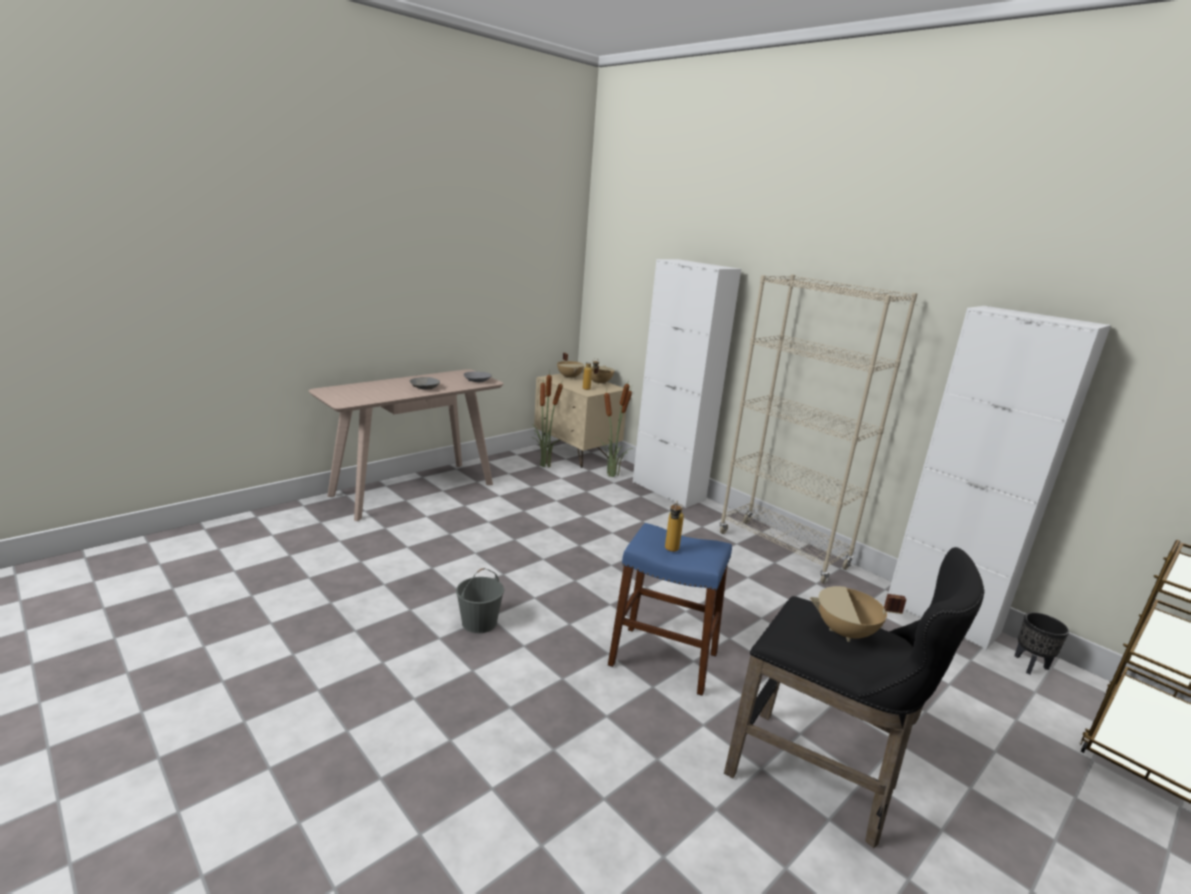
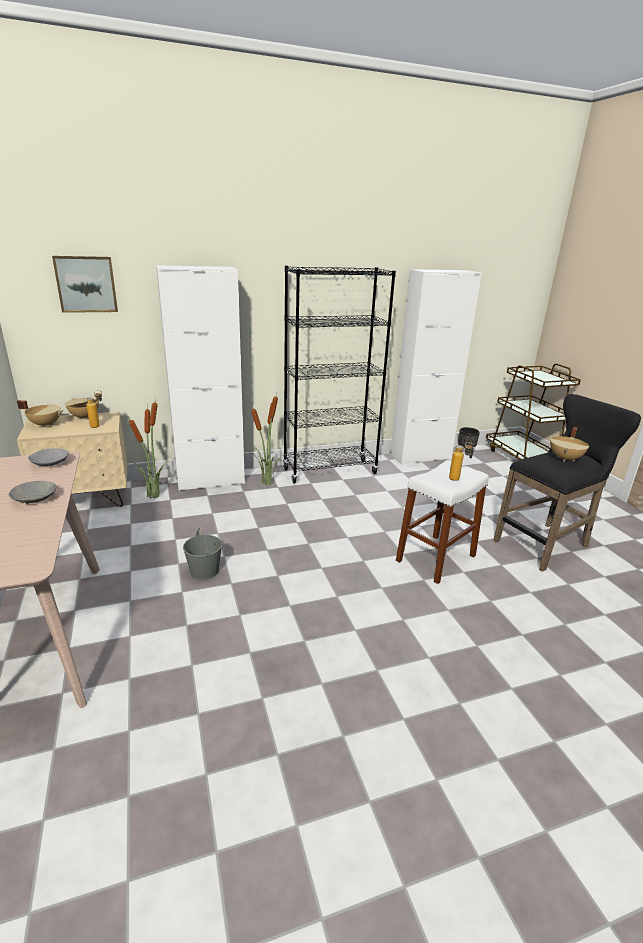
camera: 65 degrees left, 5 degrees up
(479, 622) = (361, 637): grey bucket -> grey bucket (204, 571)
(544, 465) = (91, 525): potted plant -> potted plant (268, 483)
(633, 270) = (86, 284): none -> picture
(663, 659) = (436, 558): blue stool -> white stool
(782, 550) = (330, 471): beige bookcase -> black bookcase

